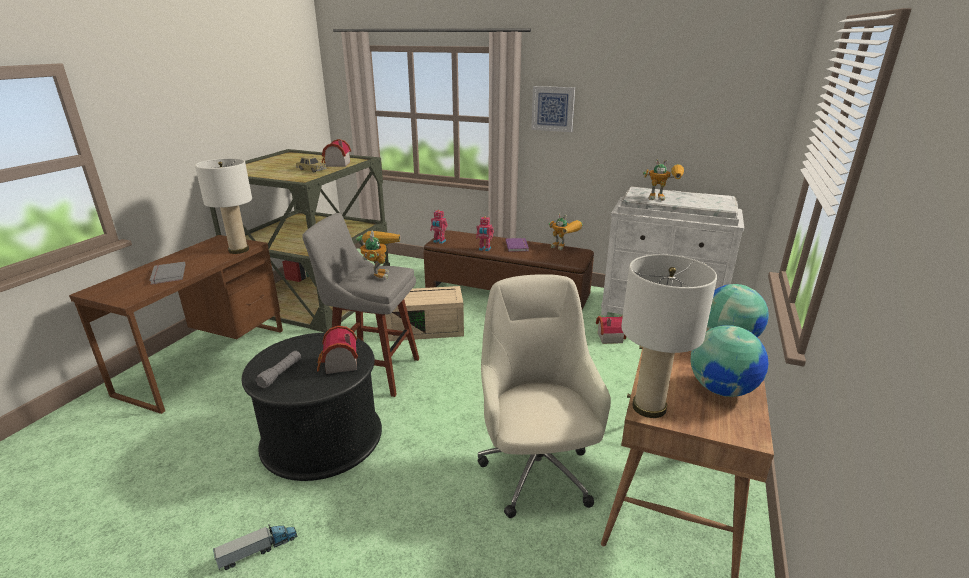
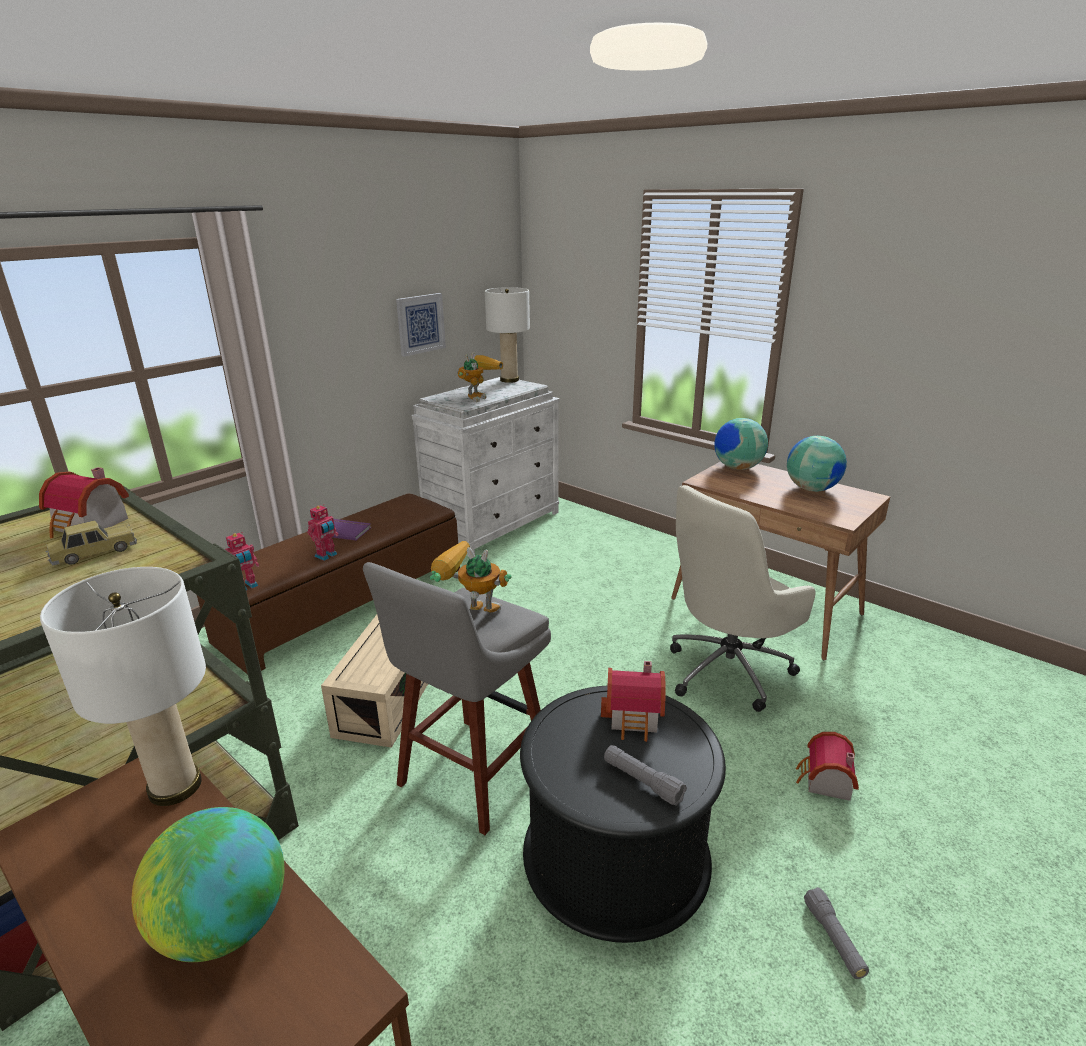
camera: 70 degrees left, 0 degrees up
(167, 275) = (225, 926): grey book -> globe
(258, 550) = (834, 939): toy truck -> grey flashlight
(536, 471) = (727, 672): beige office chair -> beige office chair turned 45 degrees counterclockwise
(553, 109) = (303, 323): picture -> picture (420, 324)
(564, 248) = (388, 505): toy robot -> none
(608, 337) = (519, 566): toy house -> toy house (824, 782)
(648, 407) = (837, 518): white table lamp -> white table lamp (509, 380)

